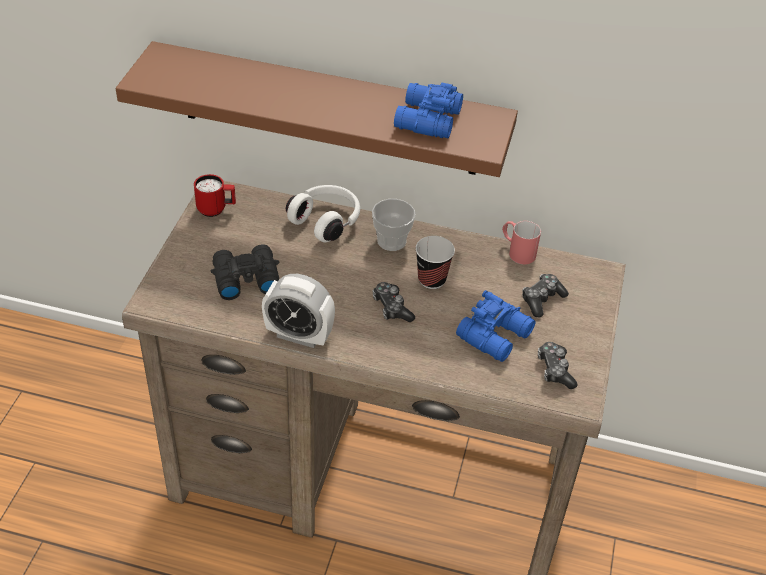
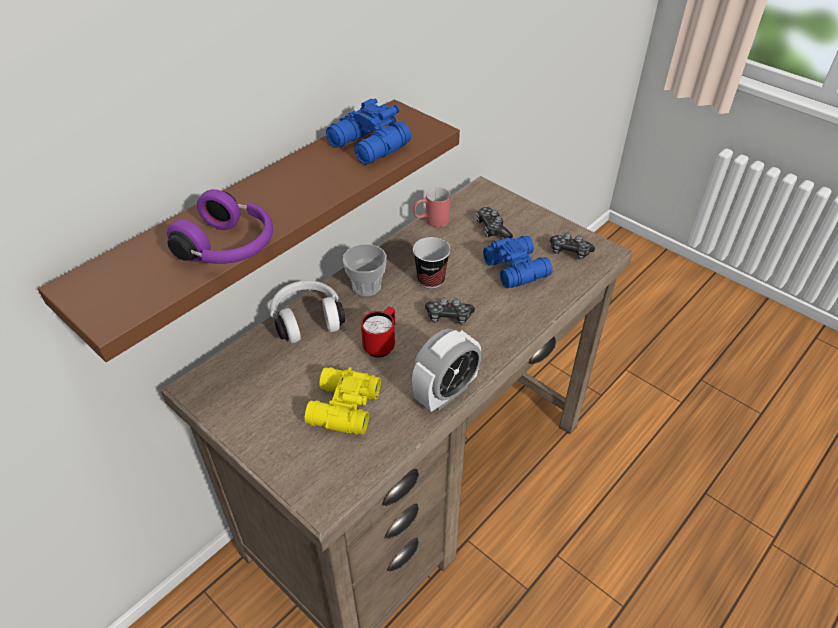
camera: 60 degrees left, 0 degrees up
(216, 209) = (222, 397): red mug -> red mug (381, 344)
(242, 99) = (229, 247): none -> purple headphones
(244, 278) = (342, 408): black binoculars -> yellow binoculars

